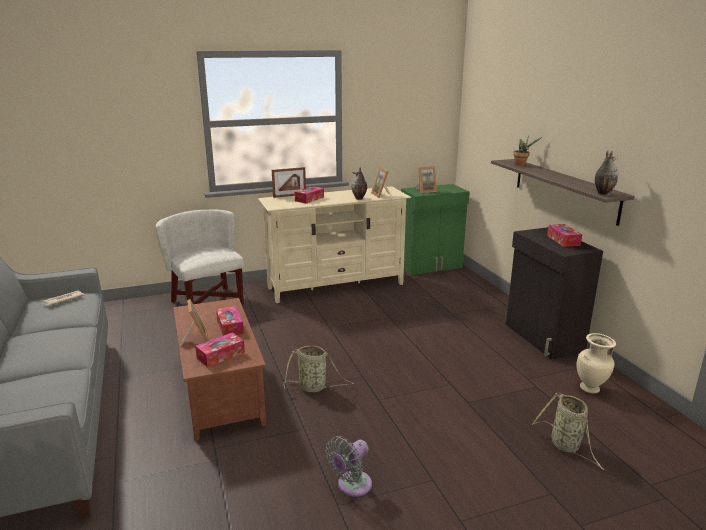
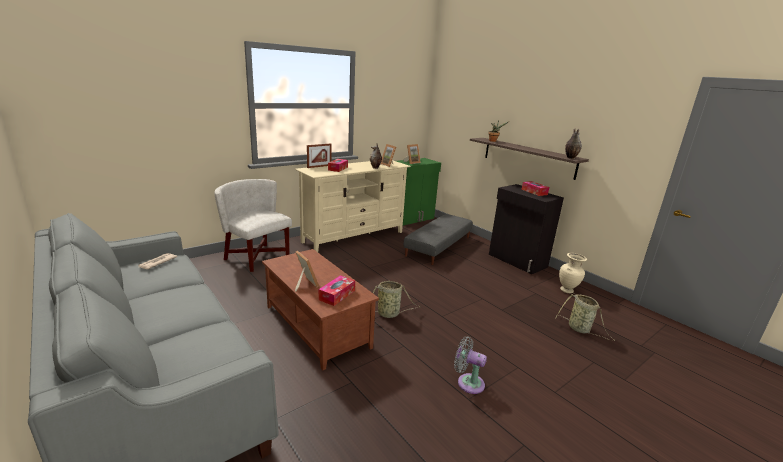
camera: 20 degrees left, 0 degrees up
(230, 326) = (325, 272): tissue box -> none
(351, 486) = (467, 382): grey fan -> grey fan turned 90 degrees clockwise
(441, 307) = (439, 246): none -> grey ottoman

